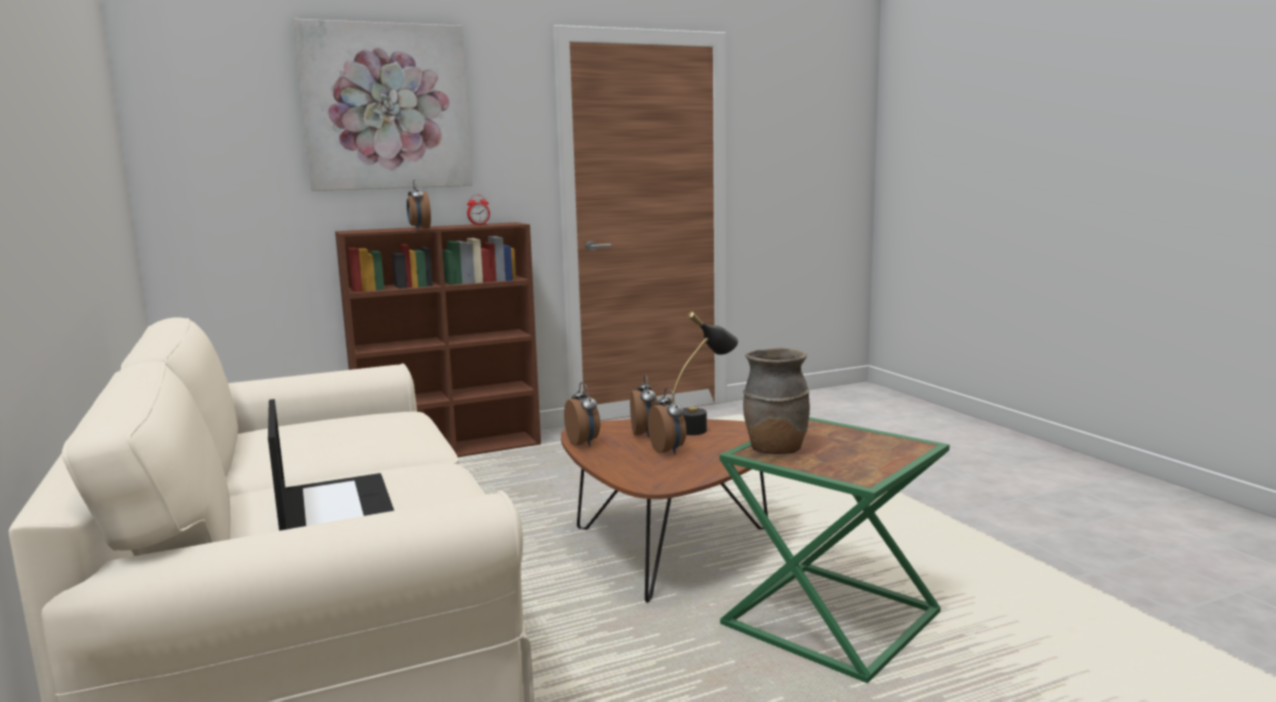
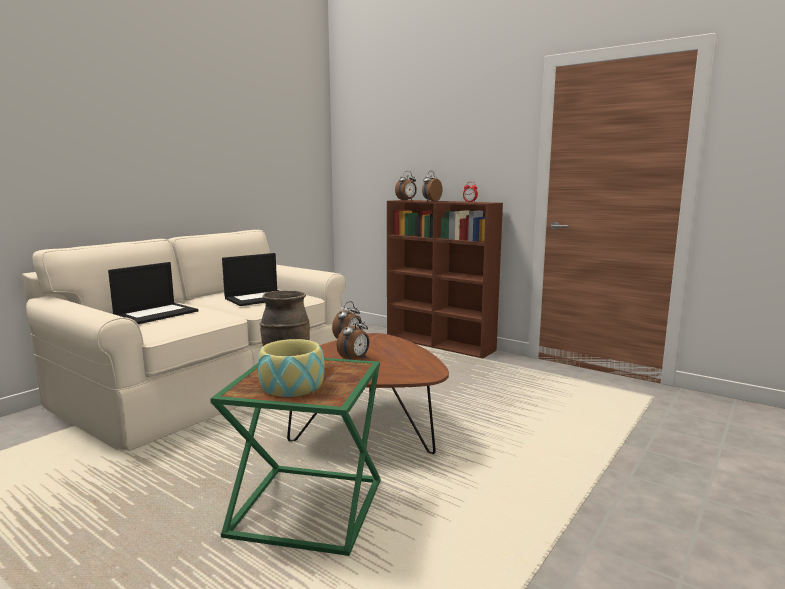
camera: 60 degrees right, 0 degrees up
(366, 435) = (259, 298): none -> laptop
(386, 107) = (435, 126): picture -> none
(645, 434) = (382, 349): alarm clock -> alarm clock (406, 200)
(702, 427) = (413, 359): black table lamp -> none
(861, 455) = (292, 386): none -> bowl

